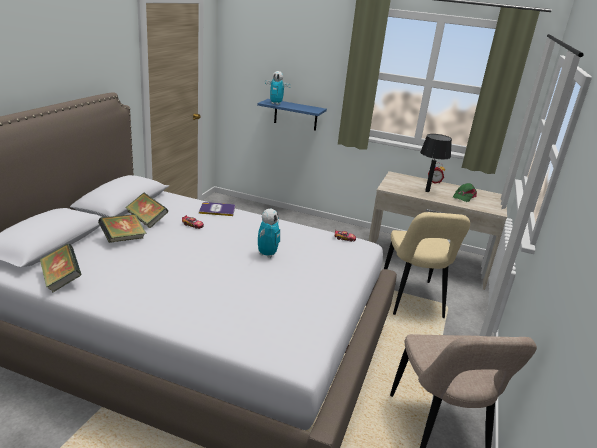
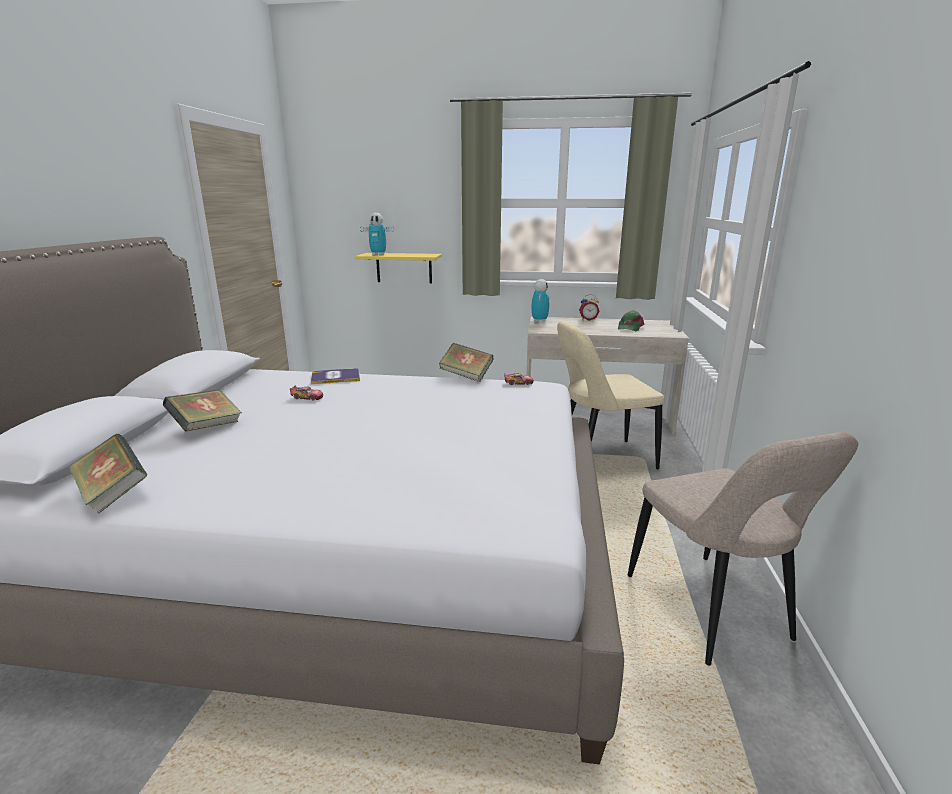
camera: 10 degrees left, 5 degrees down
(147, 220) = (237, 401): book -> book (466, 376)
(267, 254) = (426, 413): toy robot -> toy robot (539, 321)
(295, 115) = (404, 268): blue shelf -> yellow shelf
(412, 300) = (600, 460): beige chair -> beige chair turned 90 degrees clockwise
(427, 191) = (586, 327): black table lamp -> none

